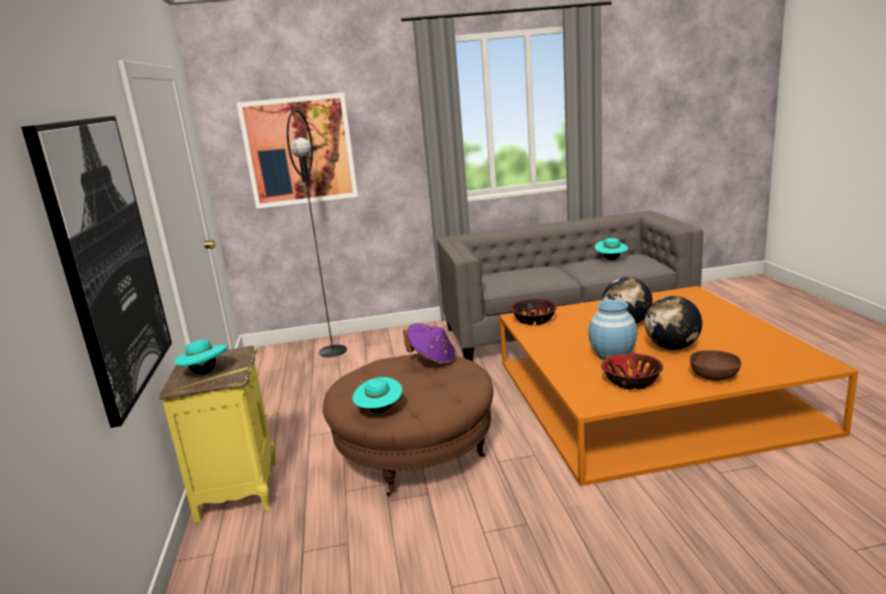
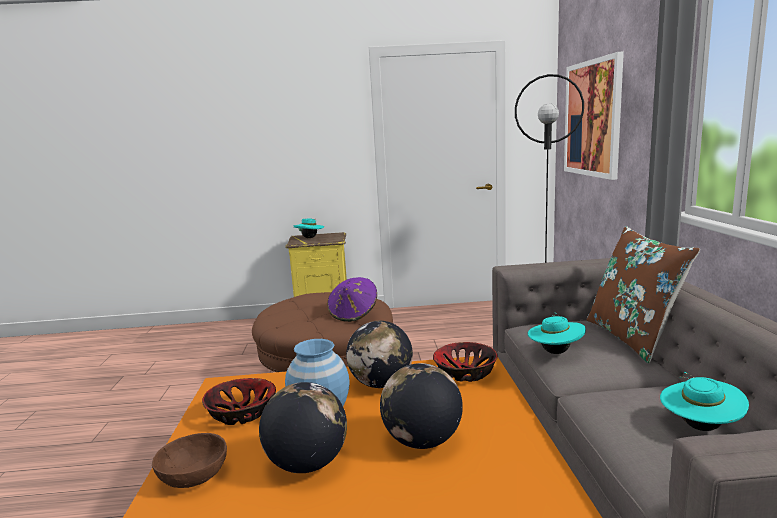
camera: 95 degrees right, 5 degrees down
(107, 259) = (271, 155): picture -> none
(379, 410) = (282, 303): turquoise hat -> turquoise hat (555, 352)
(508, 268) = (633, 338): none -> brown pillow
(560, 342) = (381, 384): none -> globe

